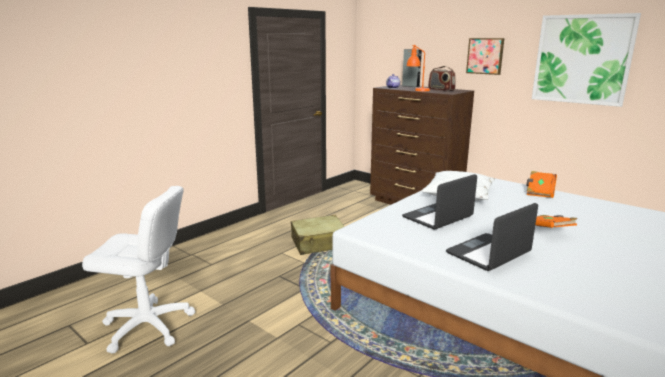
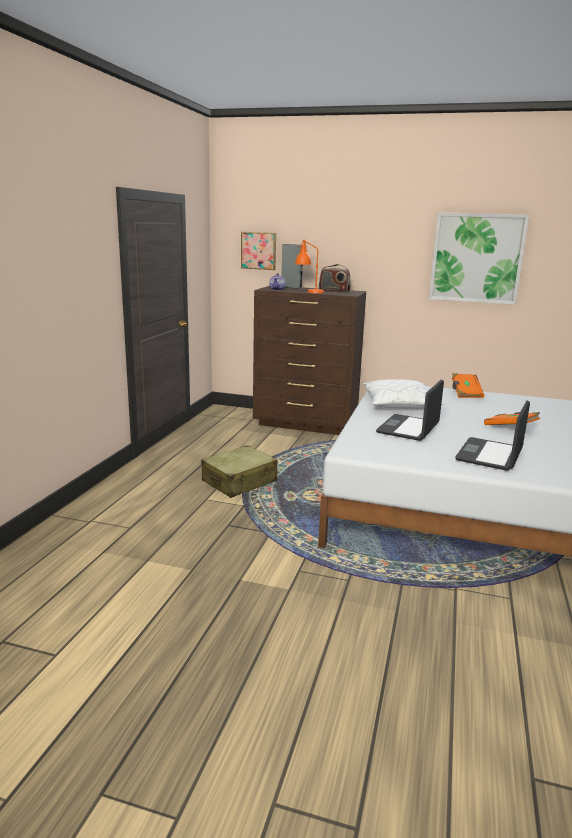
camera: 25 degrees left, 0 degrees up
(148, 326) = (120, 615): white office chair -> none
(485, 56) = (376, 253): picture -> picture (259, 250)

